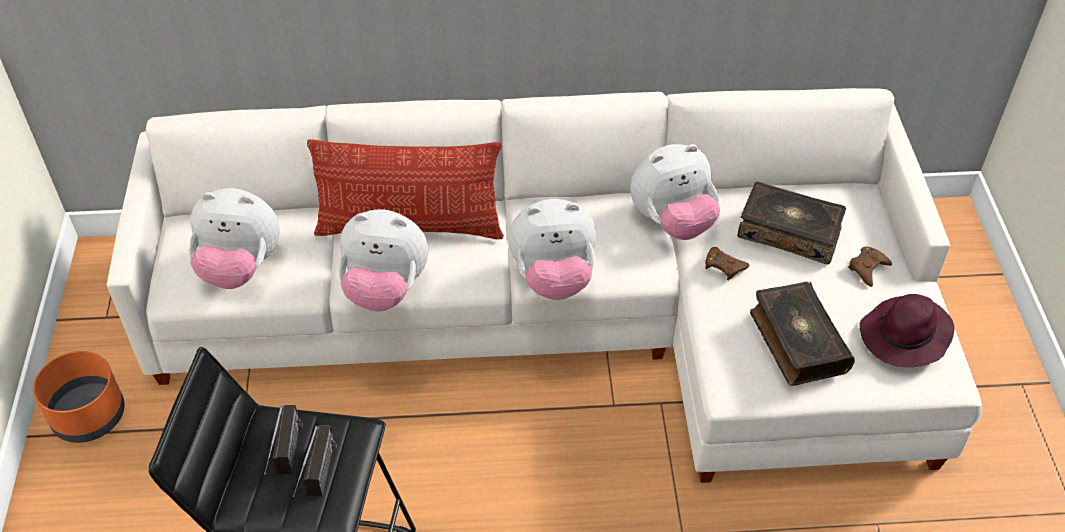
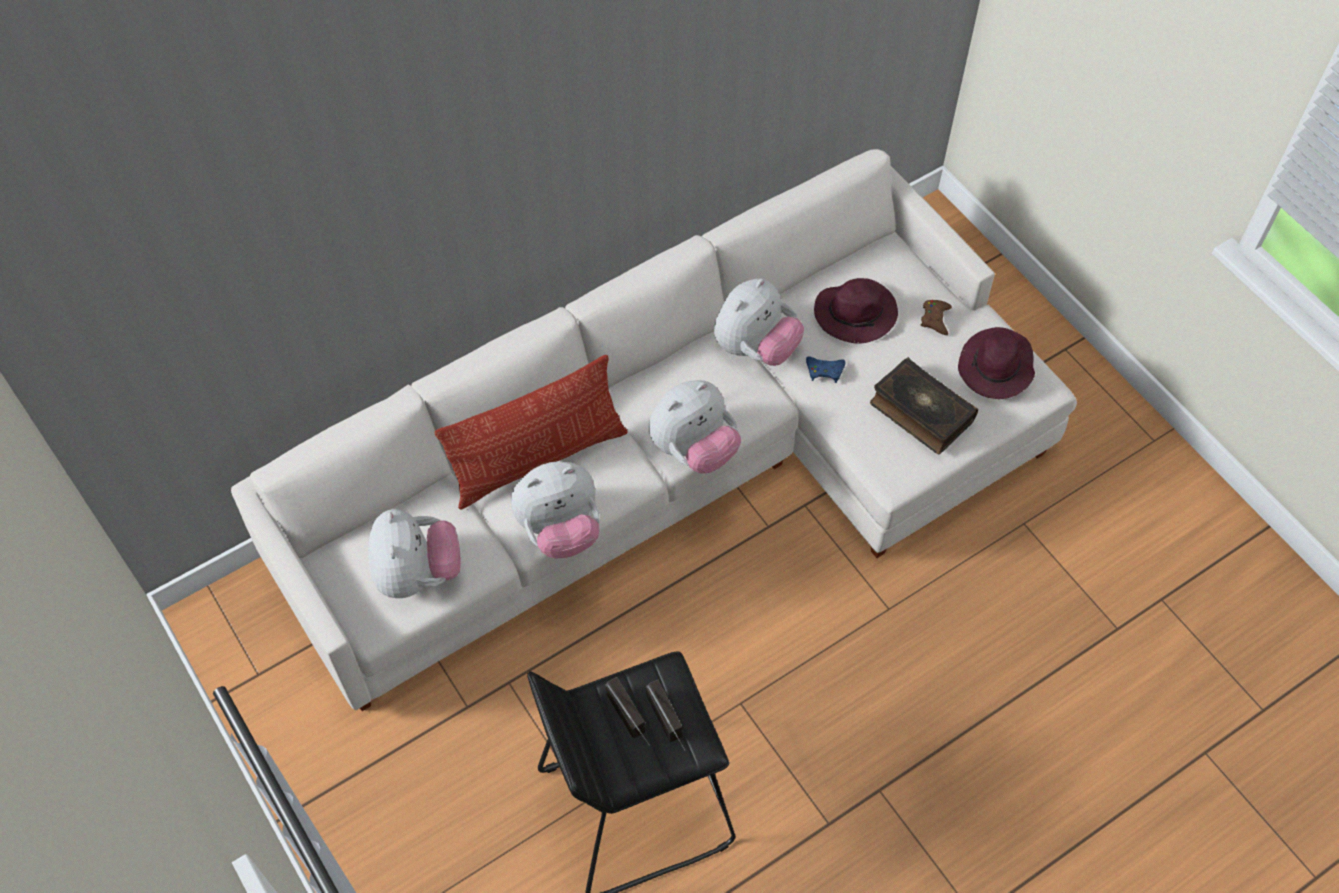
camera: 30 degrees left, 10 degrees up
(88, 415) = (319, 772): orange planter -> none
(240, 268) = (417, 573): plush toy -> plush toy turned 75 degrees counterclockwise
(724, 266) = (824, 371): brown game controller -> blue game controller
(789, 231) = (856, 313): book -> purple hat

